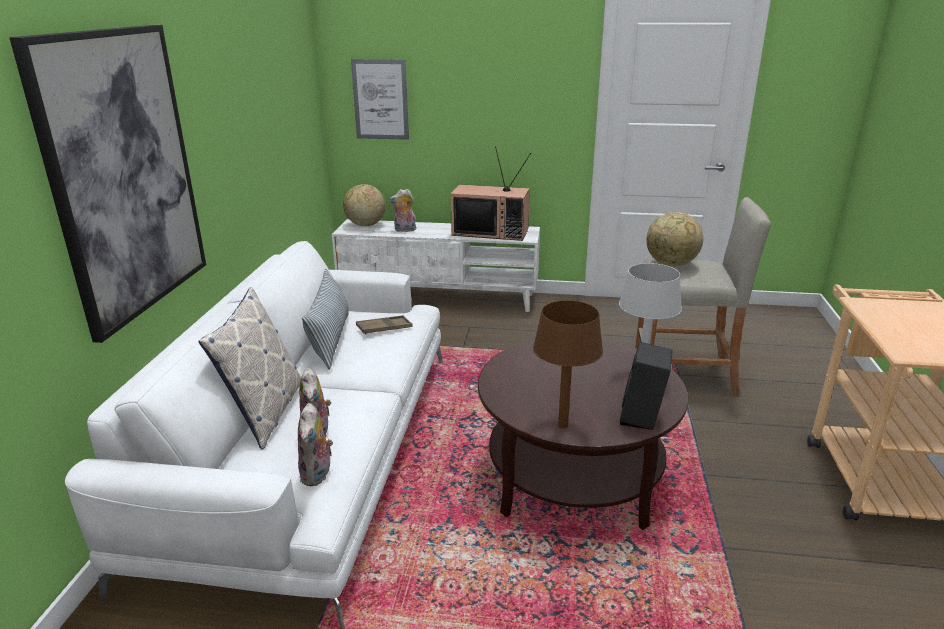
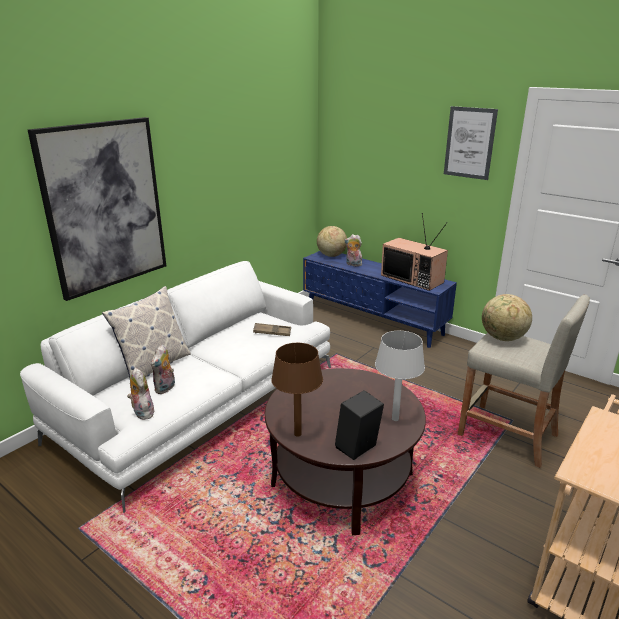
camera: 30 degrees right, 0 degrees up
(318, 475) = (142, 412): plush toy -> plush toy turned 120 degrees clockwise
(330, 340) = (233, 331): pillow -> none
(380, 99) = (353, 166): picture -> picture (469, 143)
(440, 297) = (373, 320): white tv stand -> blue tv stand

